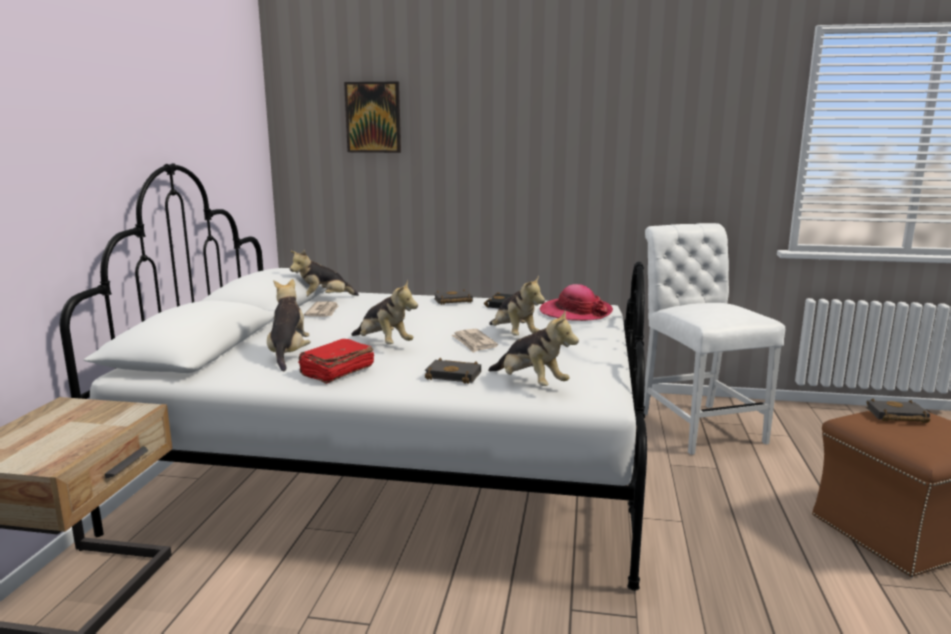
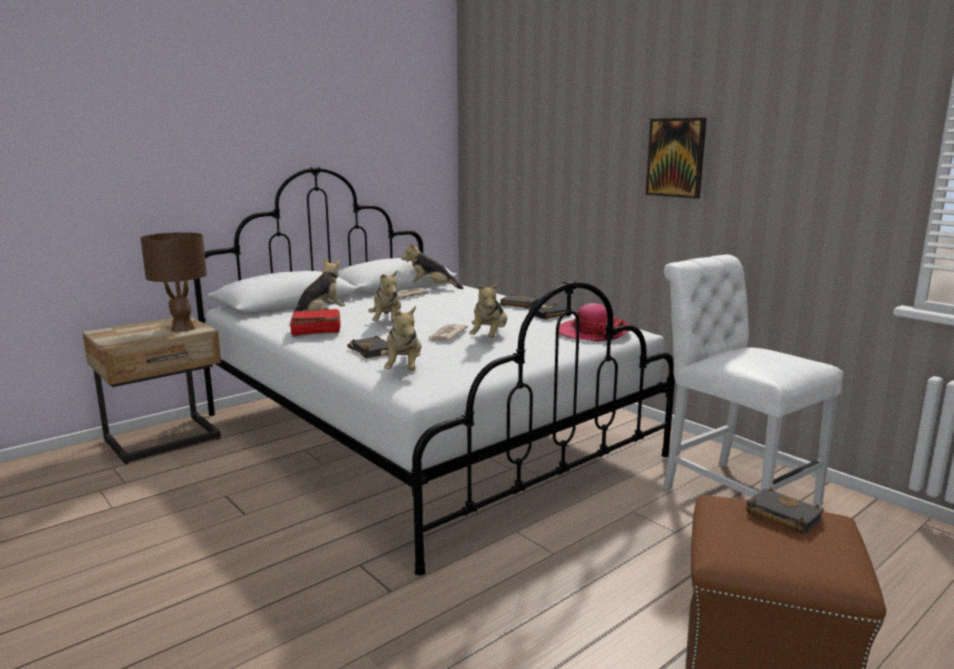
camera: 40 degrees right, 0 degrees up
(105, 415) = (182, 328): none -> brown table lamp
(373, 117) = (521, 132): picture -> picture (676, 157)
(697, 425) = (733, 492): white chair -> white chair turned 60 degrees counterclockwise

